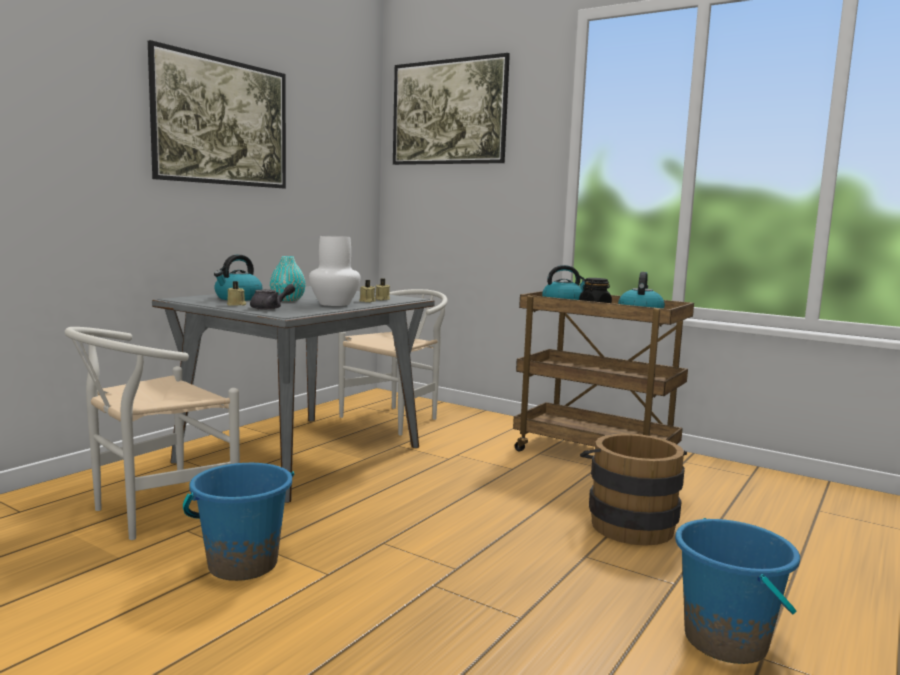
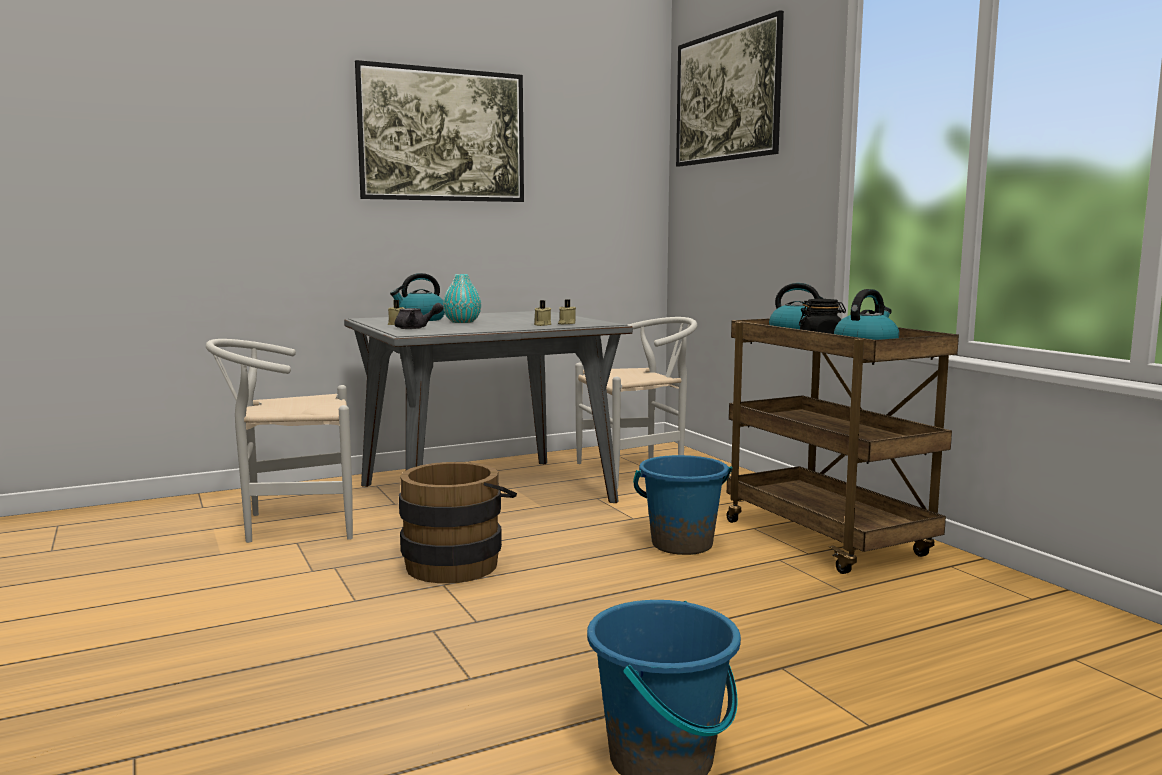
camera: 30 degrees right, 0 degrees up
(242, 564) = (299, 578): blue bucket -> blue bucket (682, 544)
(334, 304) = (496, 326): white vase -> none
(629, 523) = (746, 618): brown bucket -> brown bucket (457, 562)

